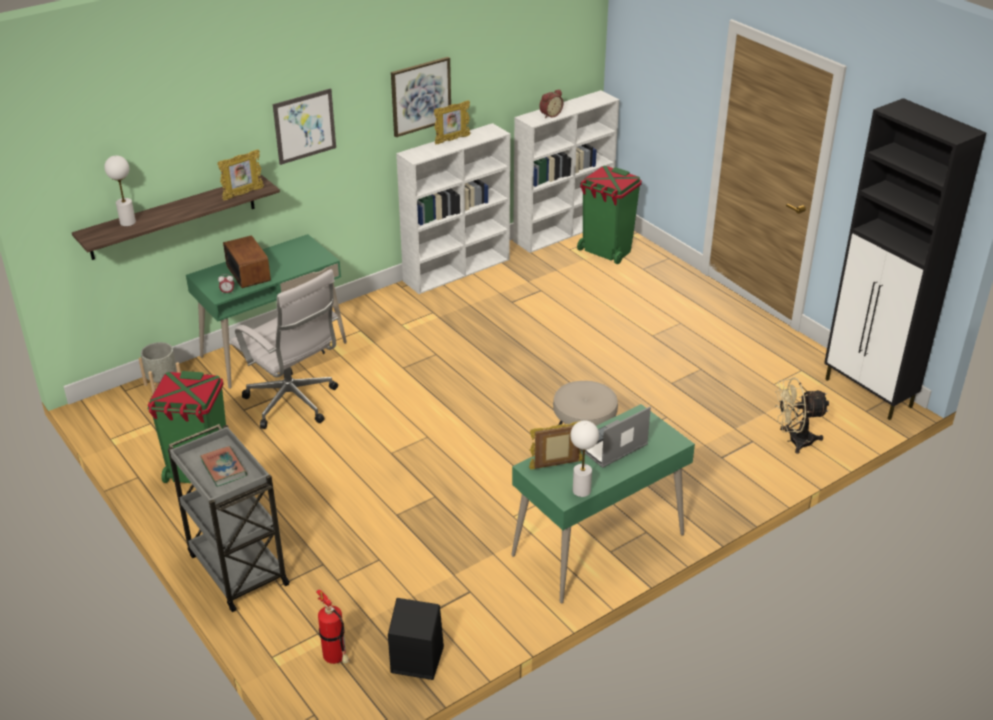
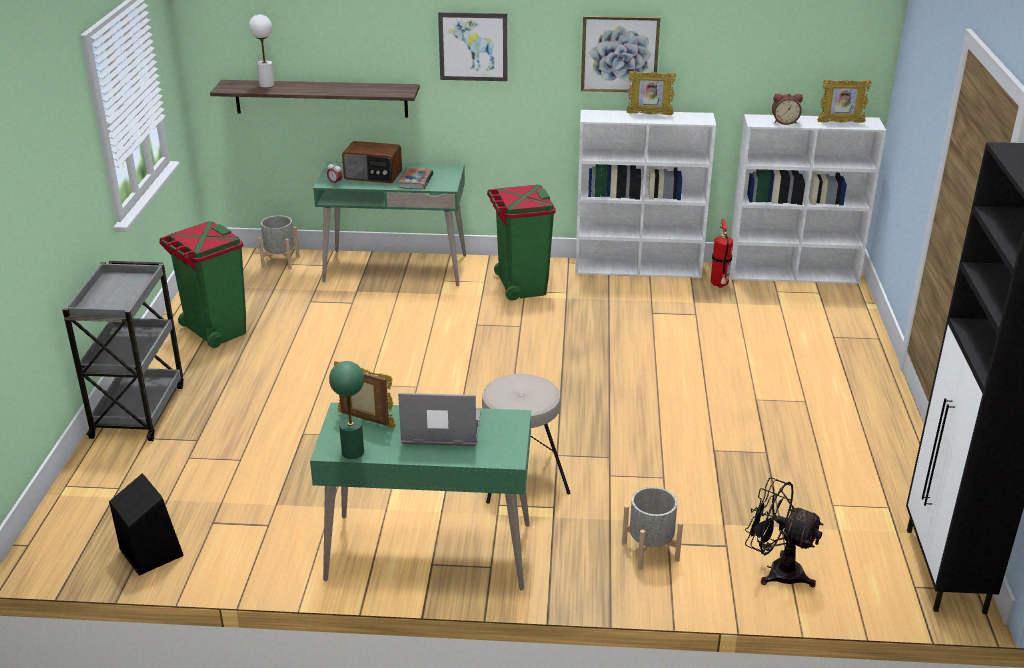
camera: 40 degrees right, 5 degrees down
(224, 469) = (118, 295): book -> book (416, 181)
(243, 194) = (380, 92): picture frame -> picture frame (840, 122)
(249, 273) = (373, 175): radio -> radio turned 90 degrees clockwise
(294, 404) = (351, 314): white office chair -> none
(336, 659) = (101, 515): fire extinguisher -> fire extinguisher (719, 286)
(581, 490) = (352, 452): white table lamp -> green table lamp
(606, 252) = (814, 307): green trash can -> green trash can (521, 286)
(718, 468) = (650, 551): none -> grey planter
(794, 441) = (776, 570): beige fan -> black fan

